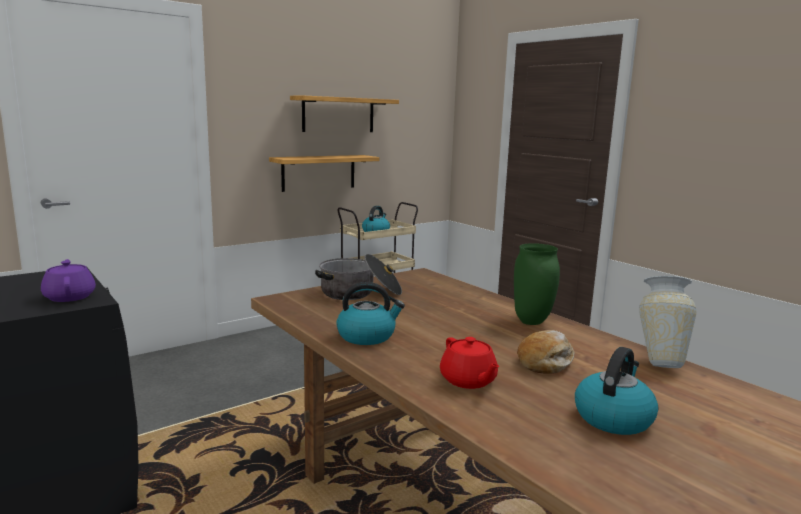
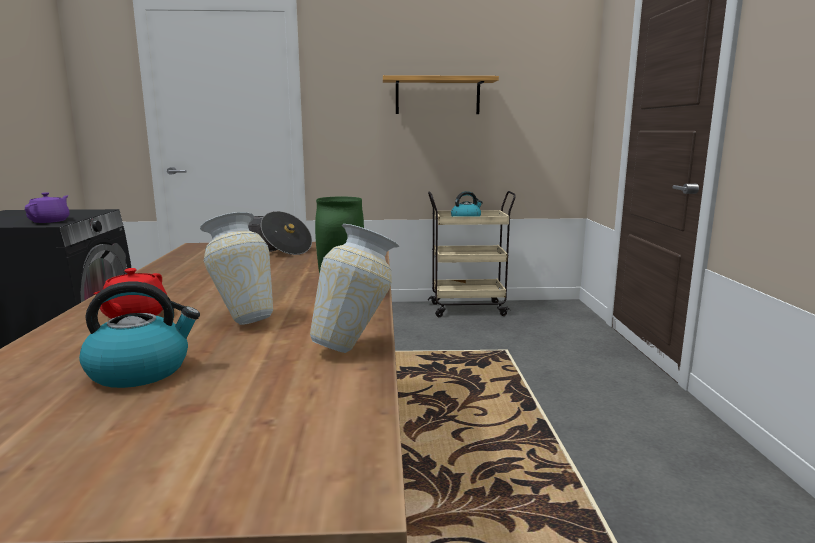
camera: 35 degrees right, 0 degrees up
(318, 172) = (414, 155): shelf -> none
(367, 336) = (173, 275): kettle -> none
(545, 361) = (243, 319): bread -> vase

